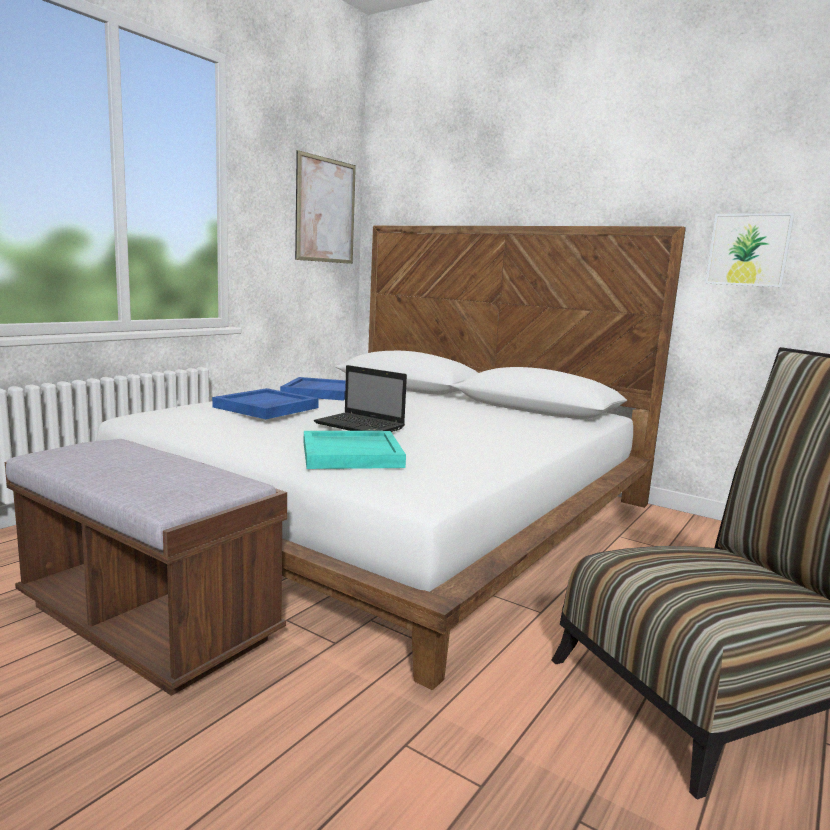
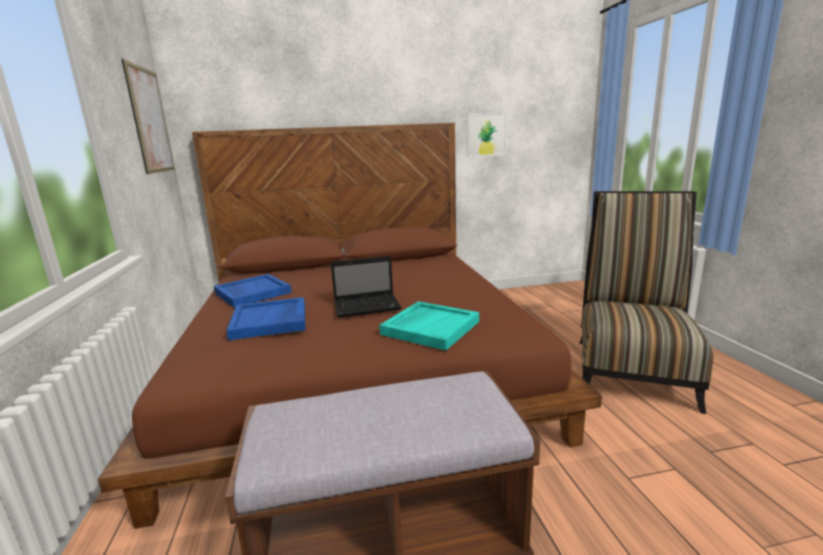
camera: 45 degrees left, 5 degrees up
(390, 513) = (357, 365): white bed -> brown bed

